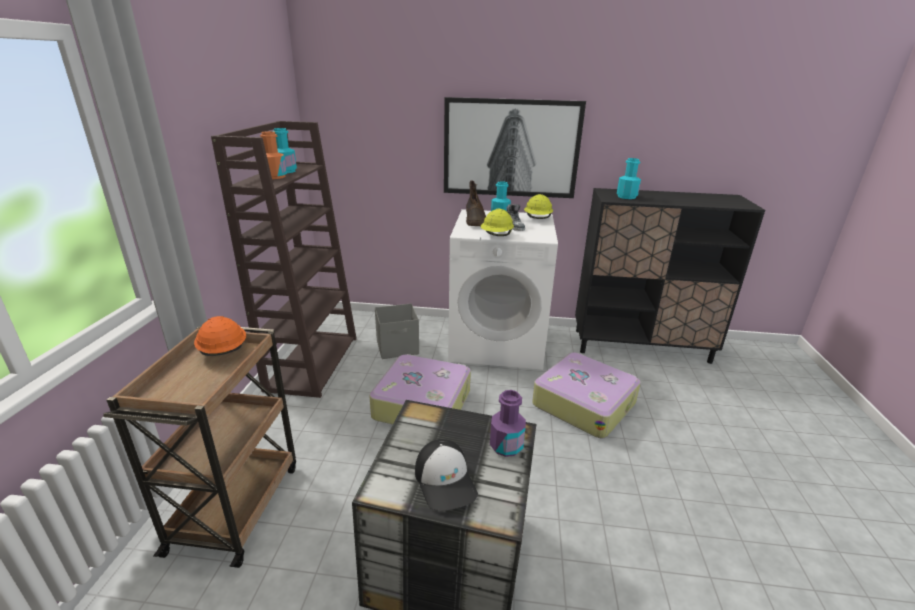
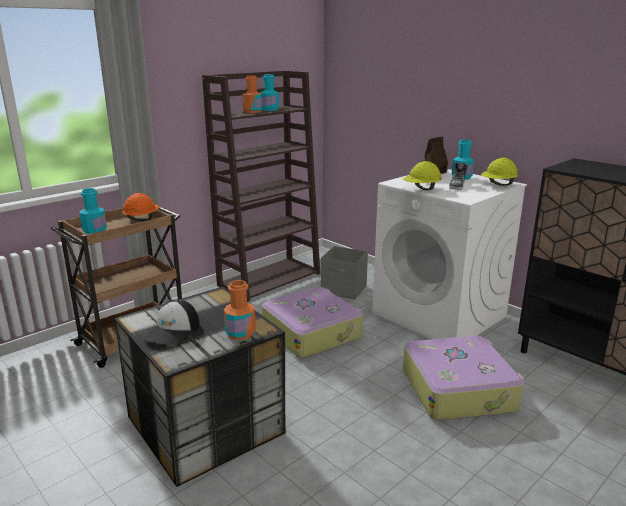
camera: 40 degrees right, 5 degrees down
(506, 446) = (240, 333): purple bottle -> orange bottle
(511, 148) = (488, 106): picture -> none
(626, 197) = (589, 169): turquoise bottle -> turquoise bottle (94, 231)

